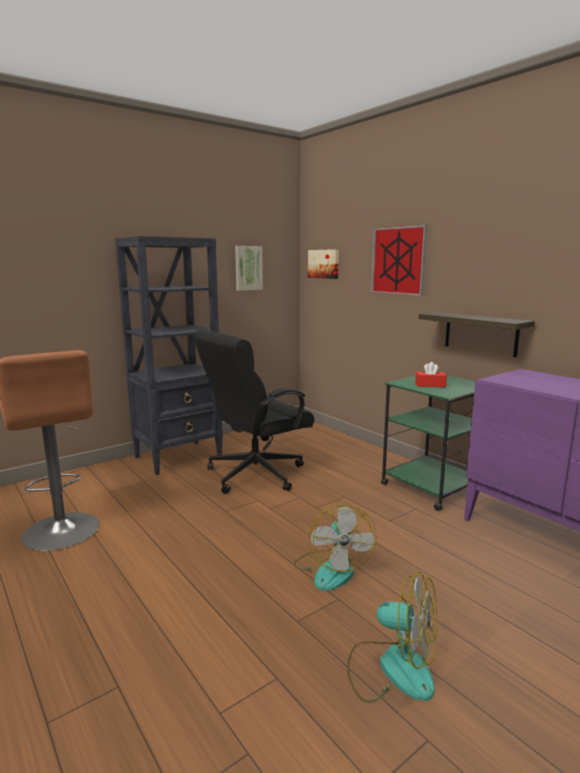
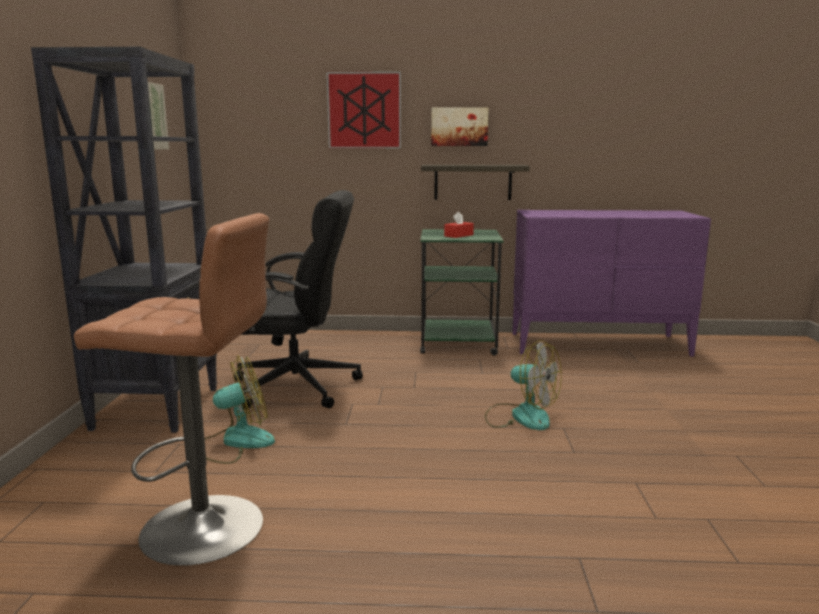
camera: 50 degrees left, 0 degrees up
(256, 473) = (294, 386): black office chair -> black office chair turned 90 degrees counterclockwise
(324, 264) = (239, 115): picture -> picture (459, 126)
(392, 668) = (662, 440): fan -> fan (235, 442)

